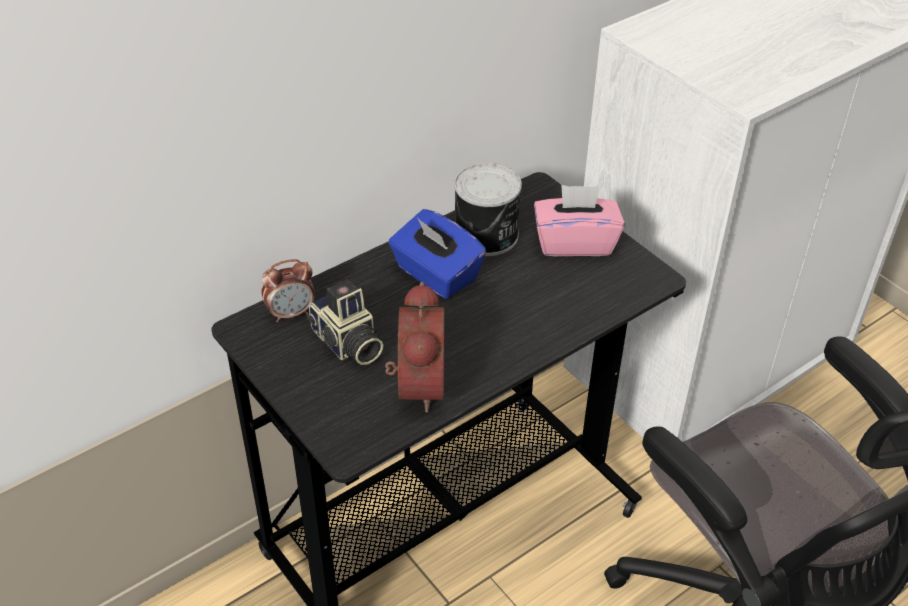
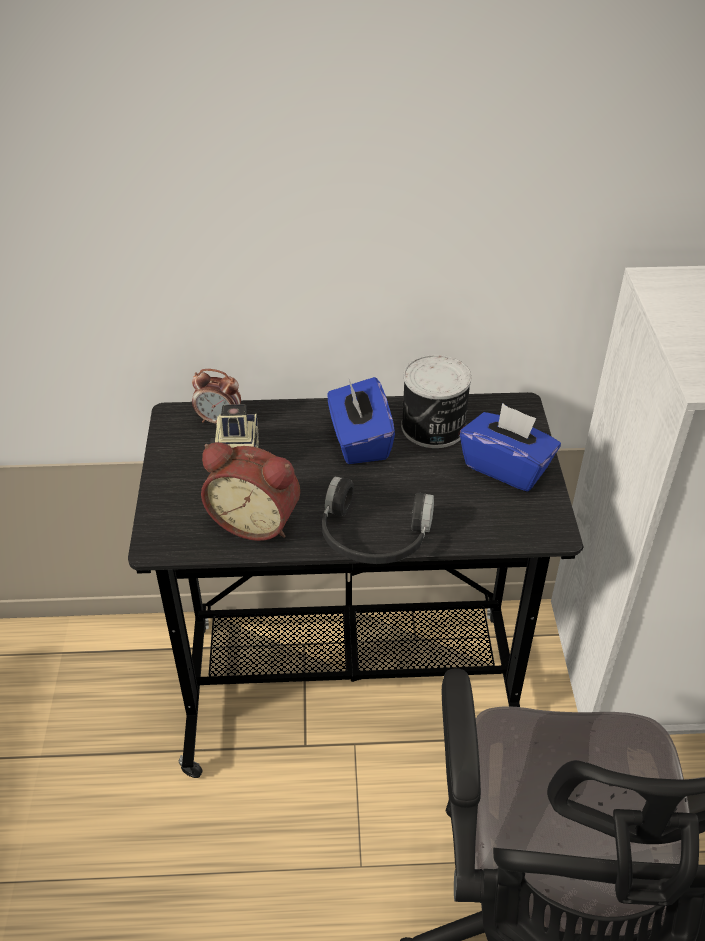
camera: 35 degrees right, 0 degrees up
(415, 384) = (256, 520): alarm clock -> alarm clock turned 75 degrees clockwise
(526, 349) = (373, 537): none -> black headphones
(574, 242) = (506, 467): pink tissue box -> blue tissue box

